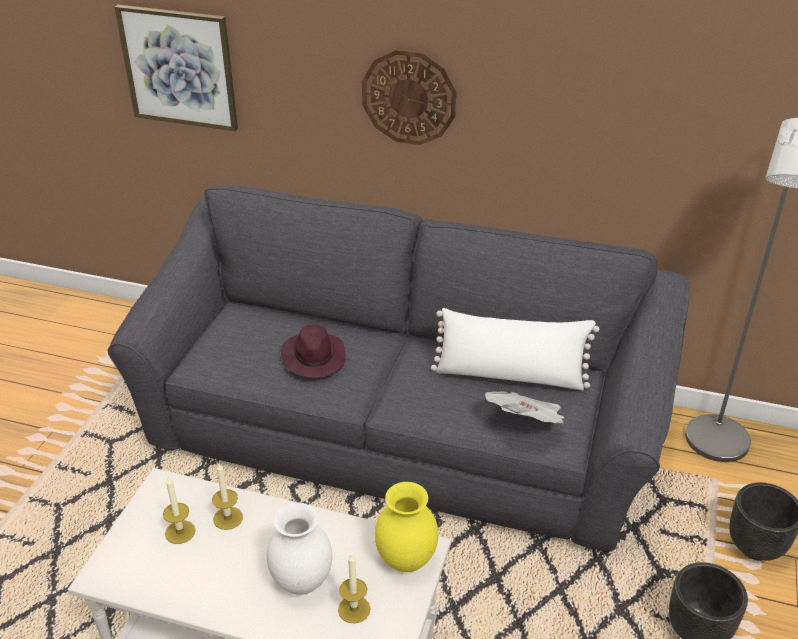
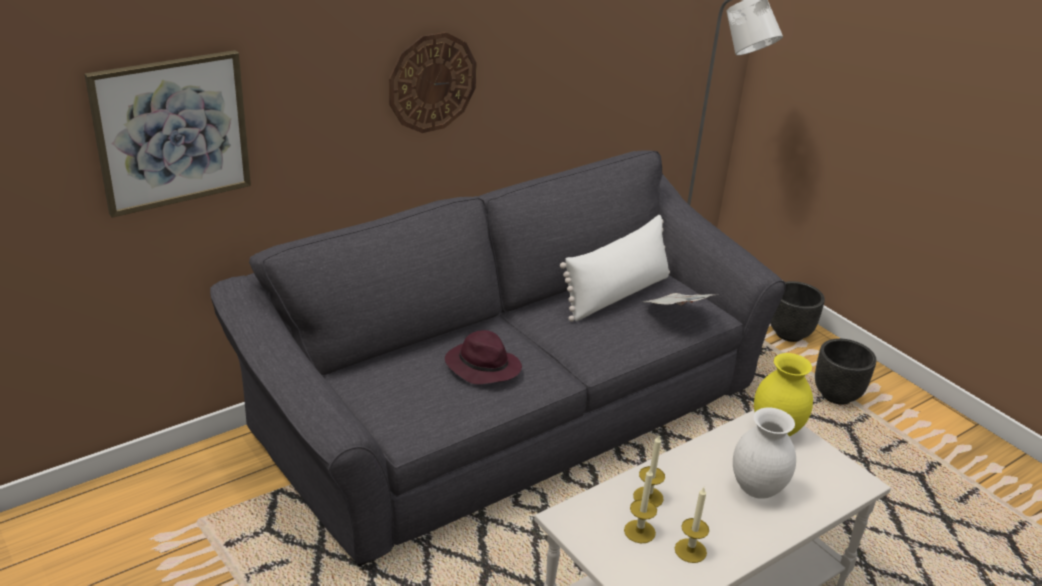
camera: 55 degrees left, 5 degrees down
(354, 609) = (805, 477): candle -> candle (690, 550)

